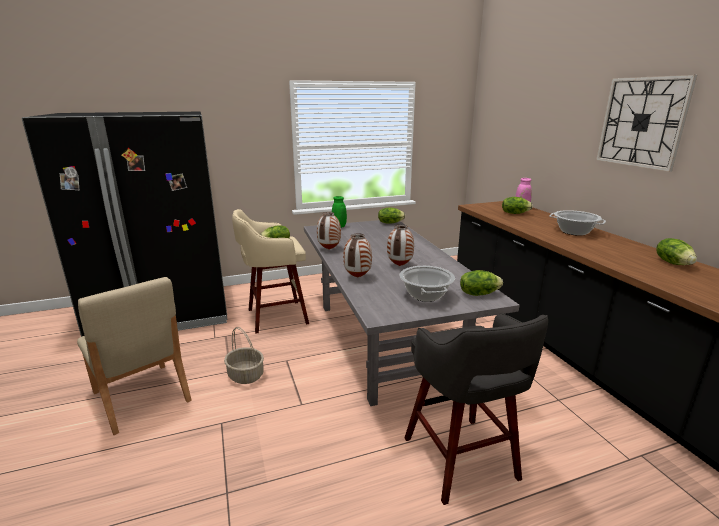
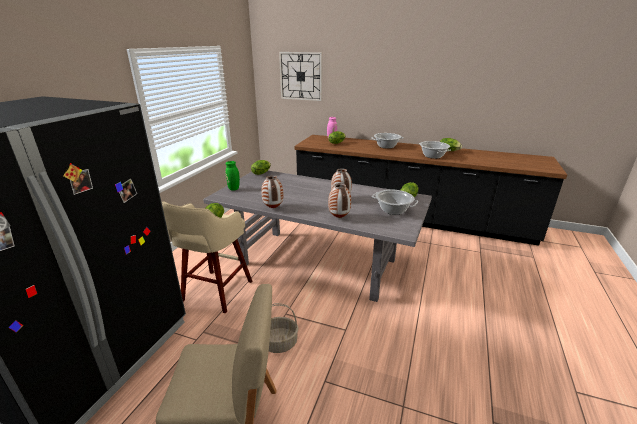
camera: 50 degrees left, 5 degrees up
(461, 461) = (448, 295): grey stool -> none
(616, 260) = (432, 156): none -> cooking pot
(642, 122) = (407, 74): wall clock -> wall clock (301, 76)

